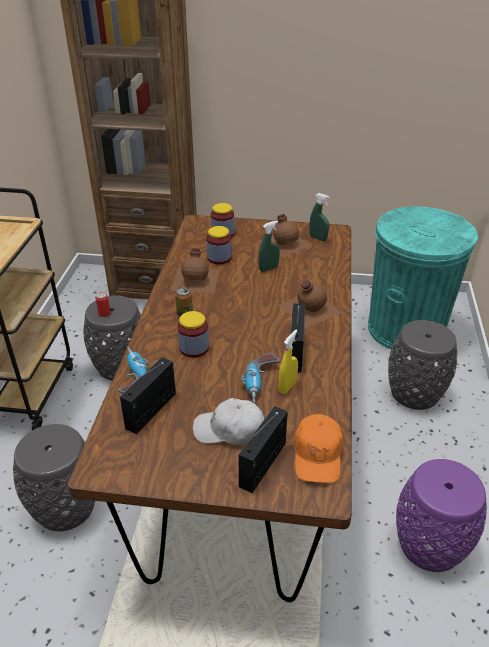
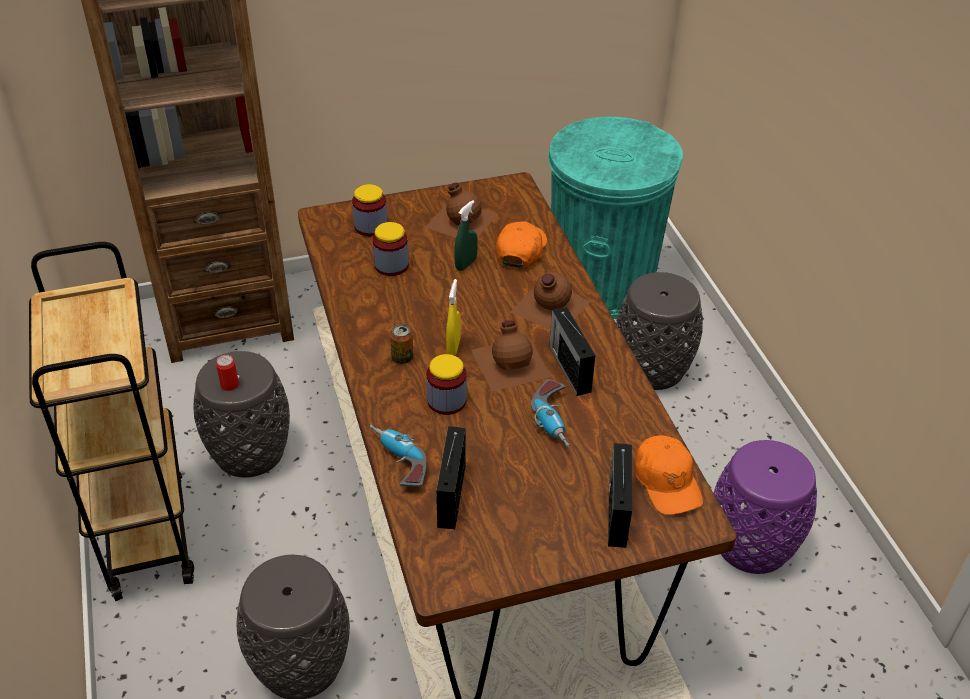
camera: 25 degrees left, 5 degrees up
(196, 279) = (383, 304): brown bottle -> brown bottle (511, 362)
(229, 430) = (556, 487): white cap -> none
(287, 387) = (587, 415): yellow spray bottle -> yellow spray bottle (453, 347)
(312, 269) = (521, 250): none -> orange cap
(318, 238) = (500, 202): green spray bottle -> none

